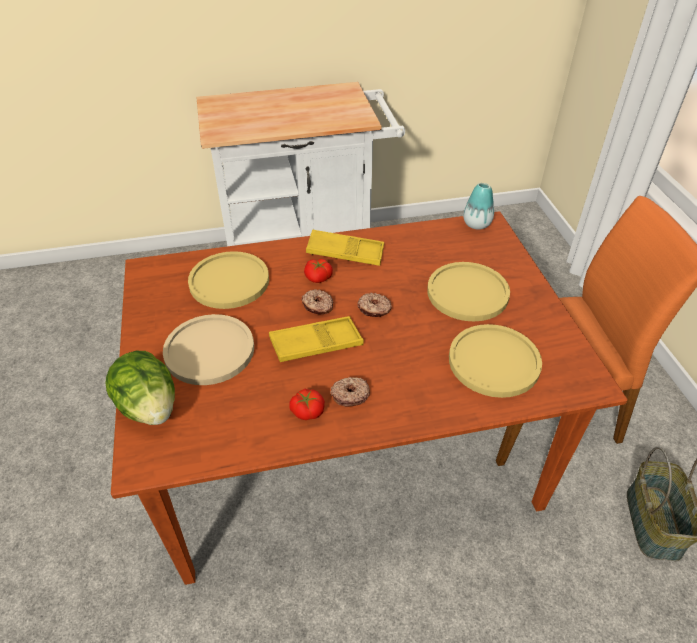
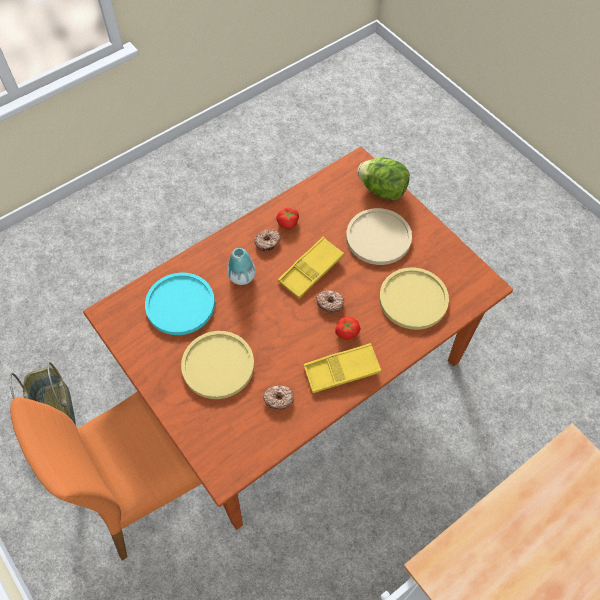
camera: 155 degrees right, 15 degrees up
(374, 309) = (286, 317): donut -> donut (278, 399)
(476, 224) = (236, 467): vase -> vase (242, 276)
(494, 361) = (180, 304): yellow plate -> turquoise plate

